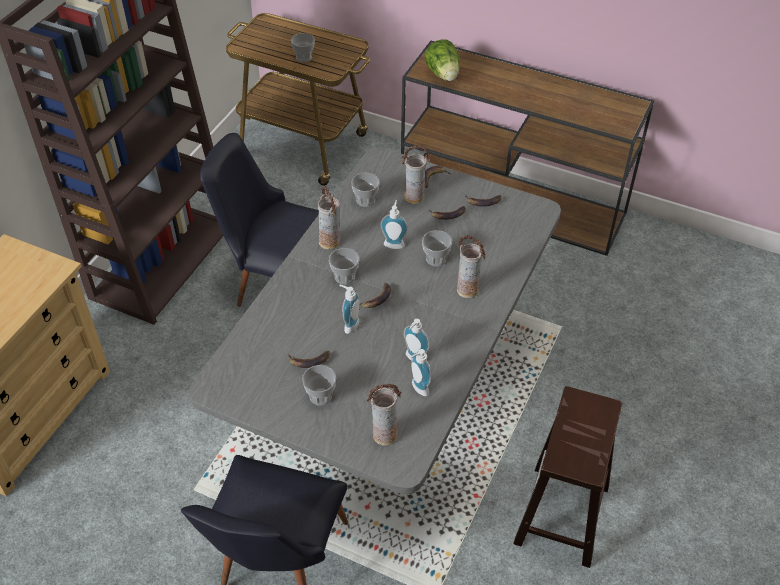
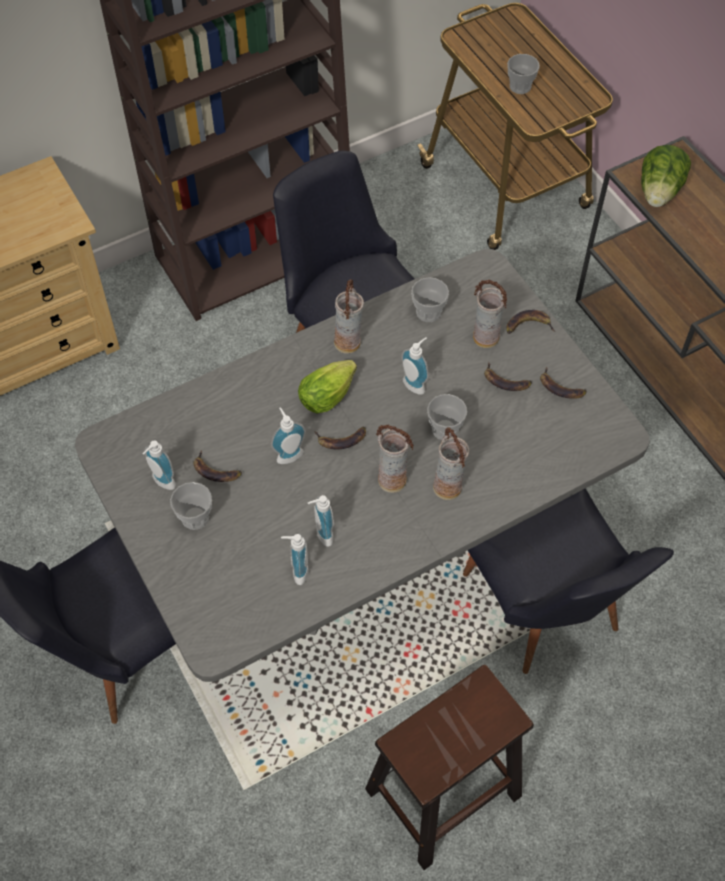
camera: 35 degrees right, 10 degrees up
(277, 388) = (161, 483): none -> soap dispenser
(345, 277) = (329, 394): cup -> lettuce
(384, 434) = (222, 600): vase -> vase (392, 479)
(535, 374) = (547, 615): none -> black chair

